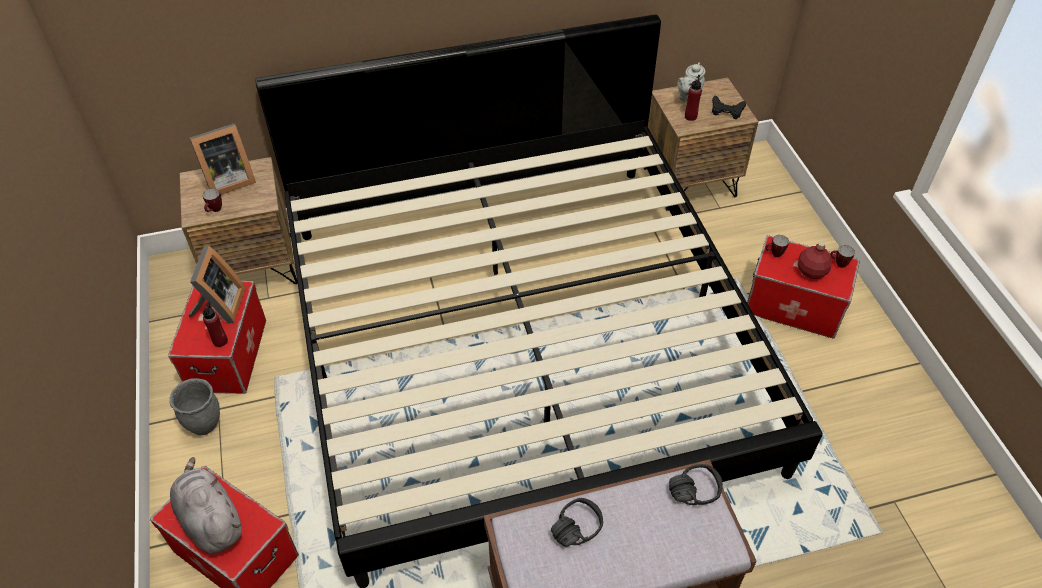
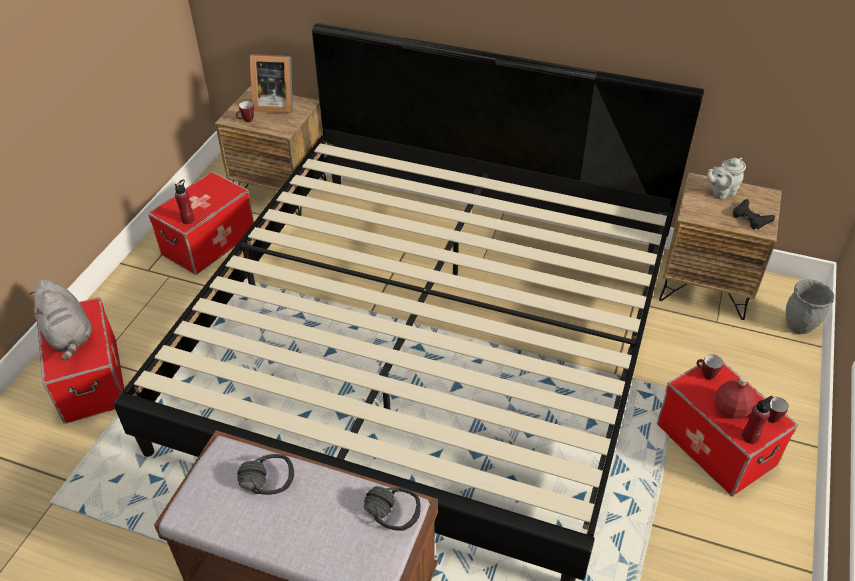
camera: 35 degrees right, 5 degrees down
(205, 425) = (152, 283): grey planter -> grey planter (799, 327)
(210, 520) = (69, 335): grey plush toy -> grey plush toy turned 150 degrees clockwise
(220, 307) = (210, 197): picture frame -> none
(690, 116) = (707, 208): red bottle -> red bottle (750, 437)

